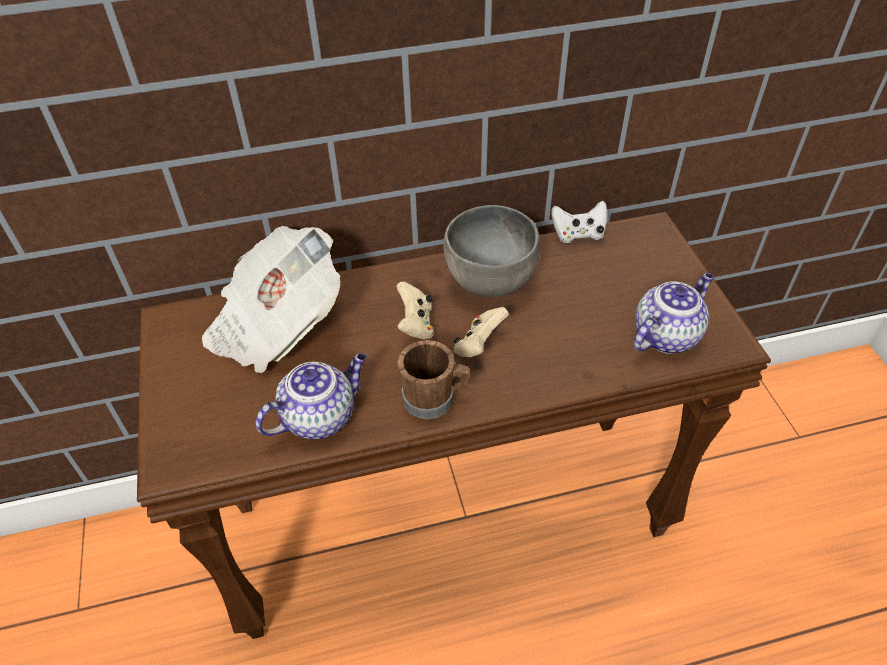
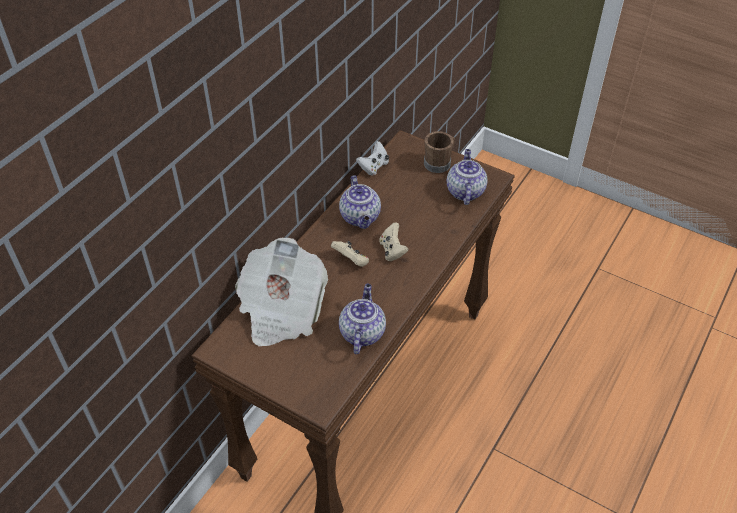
camera: 45 degrees left, 0 degrees up
(434, 399) = (402, 287): brown mug -> brown mug (439, 162)
(490, 282) = (360, 217): grey bowl -> teapot

